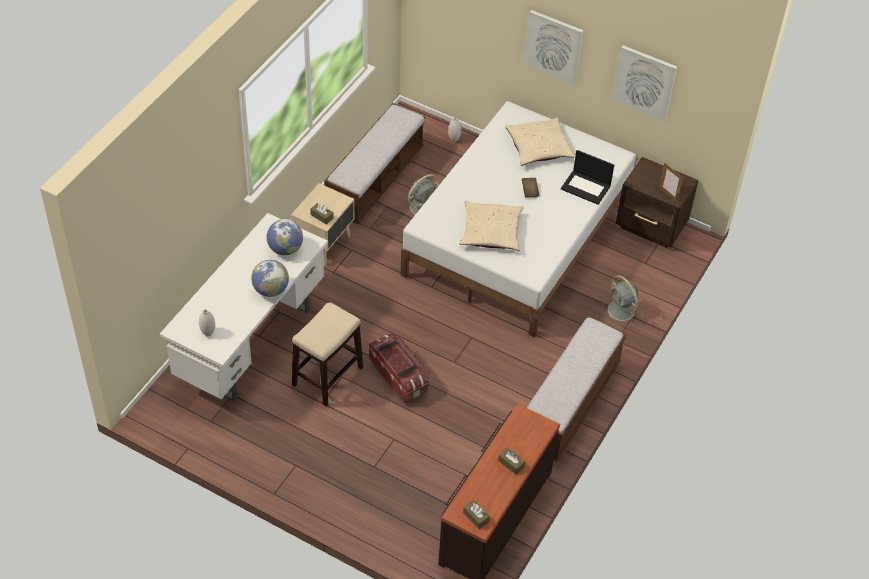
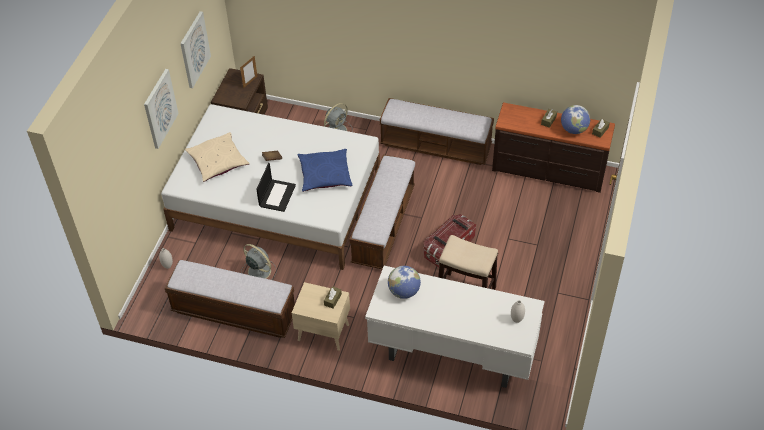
camera: 100 degrees left, 0 degrees up
(271, 290) = (453, 289): globe -> globe (574, 129)
(453, 324) = (384, 225): none -> bench
(491, 231) = (325, 175): beige pillow -> blue pillow
(586, 187) = (258, 126): laptop -> laptop (277, 195)

